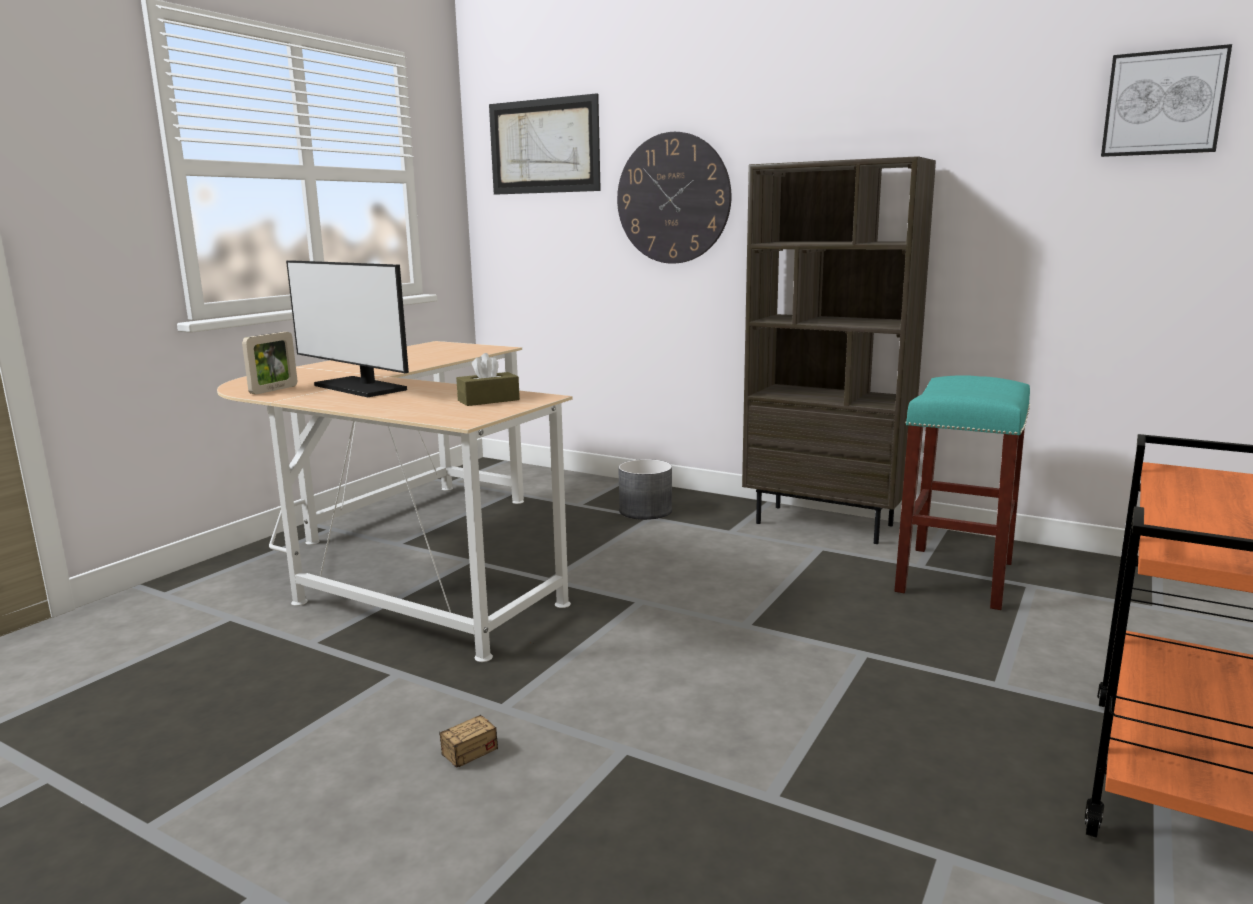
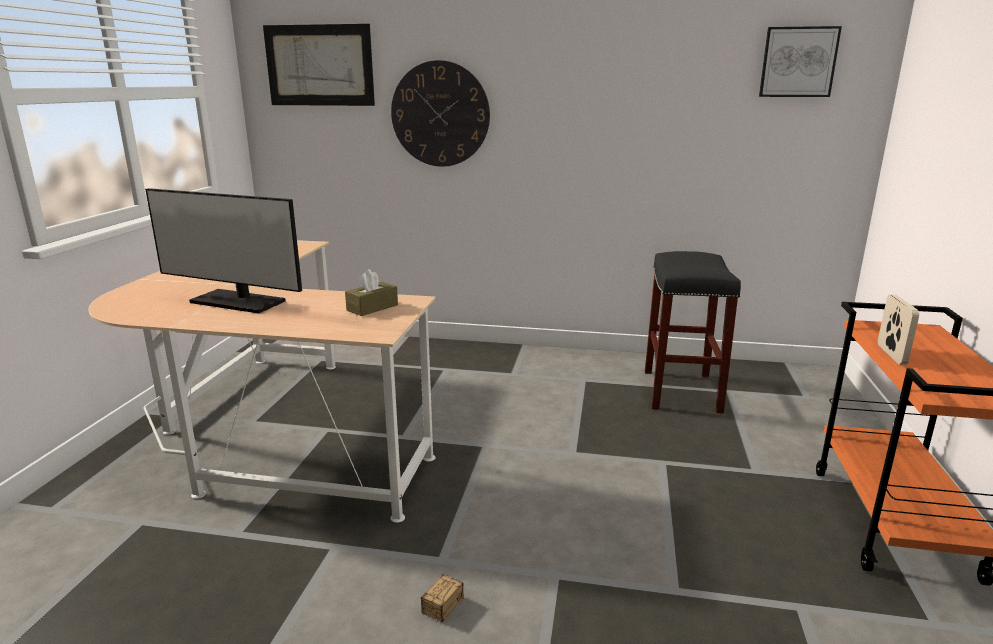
camera: 20 degrees left, 5 degrees up
(274, 390) = (154, 311): picture frame -> picture frame (891, 355)
(646, 511) = (439, 364): grey planter -> none
(825, 524) = (574, 359): brown bookcase -> none
(954, 576) = (680, 390): turquoise stool -> black stool

